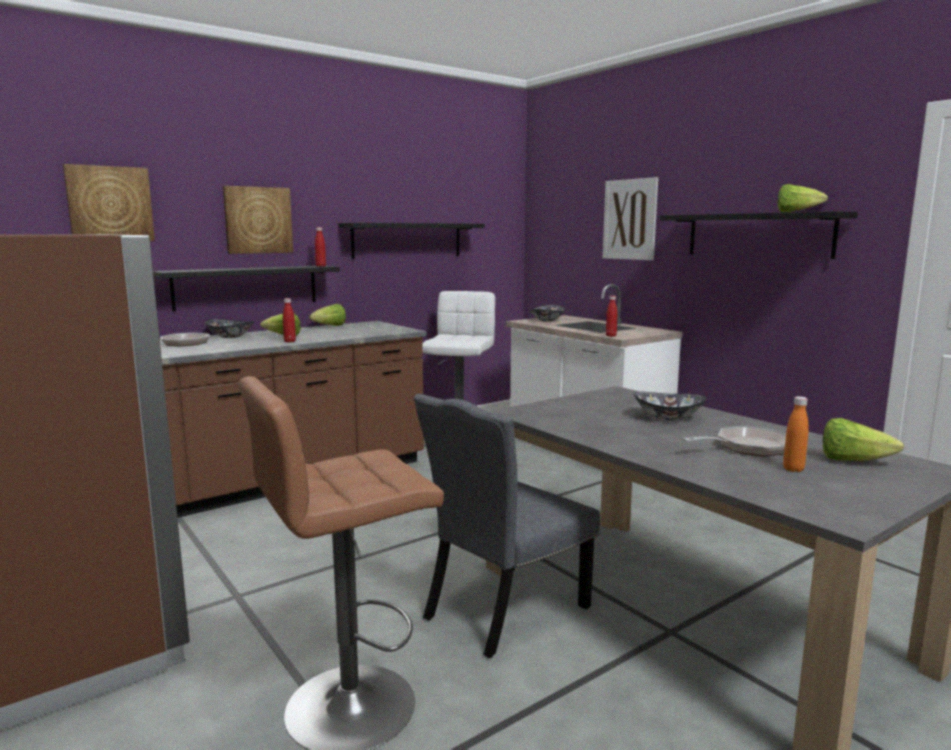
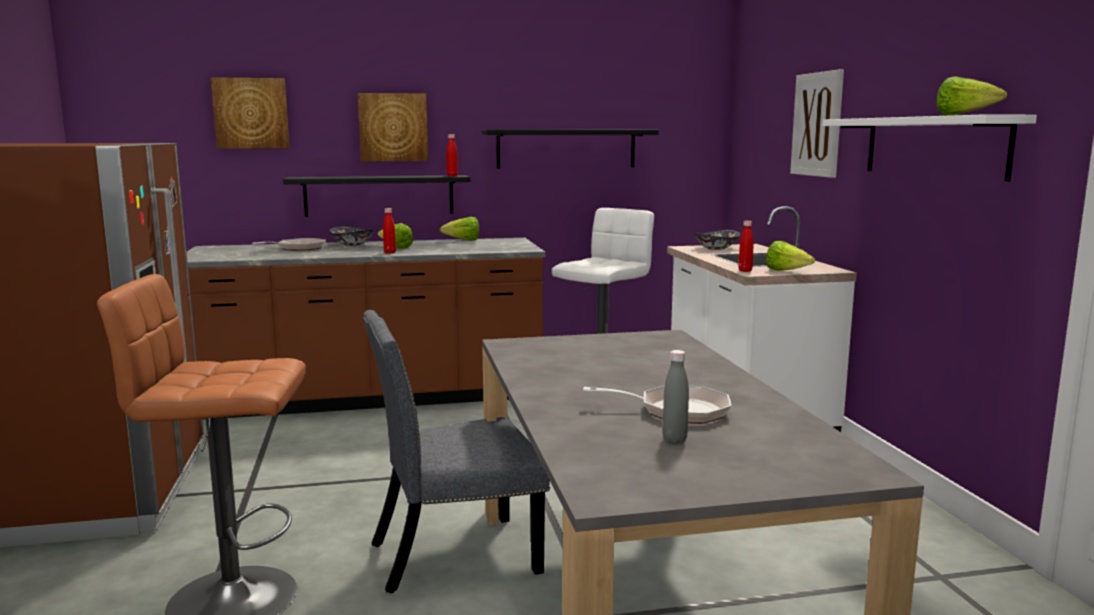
camera: 25 degrees right, 0 degrees up
(668, 417) = (660, 368): bowl -> none
(758, 235) = (933, 146): black shelf -> white shelf
(793, 469) = (674, 440): orange bottle -> grey bottle
(852, 461) = (771, 444): lettuce -> lettuce (786, 271)

